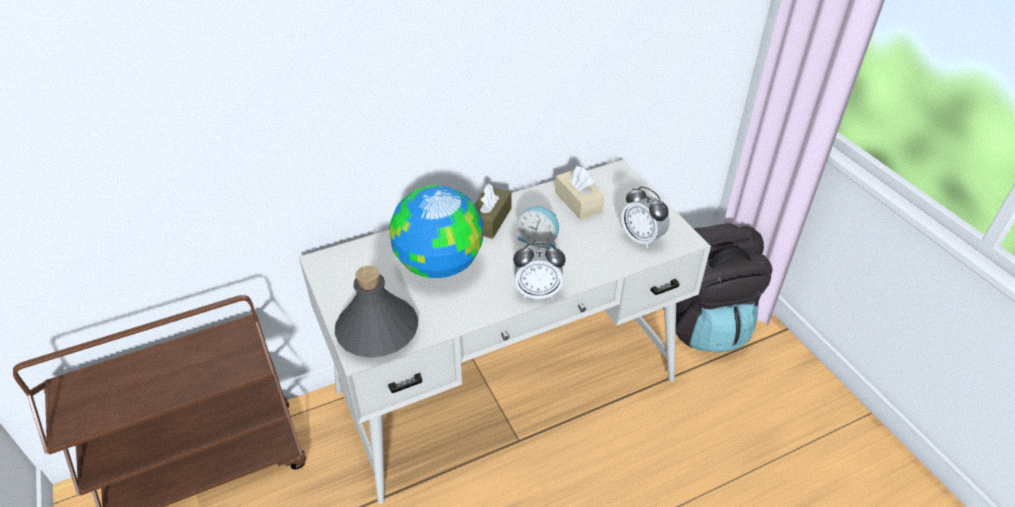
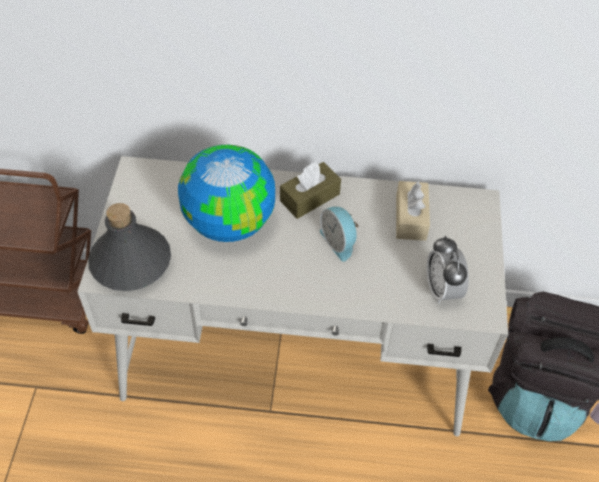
camera: 30 degrees right, 10 degrees up
(537, 292) = (294, 296): alarm clock -> none

